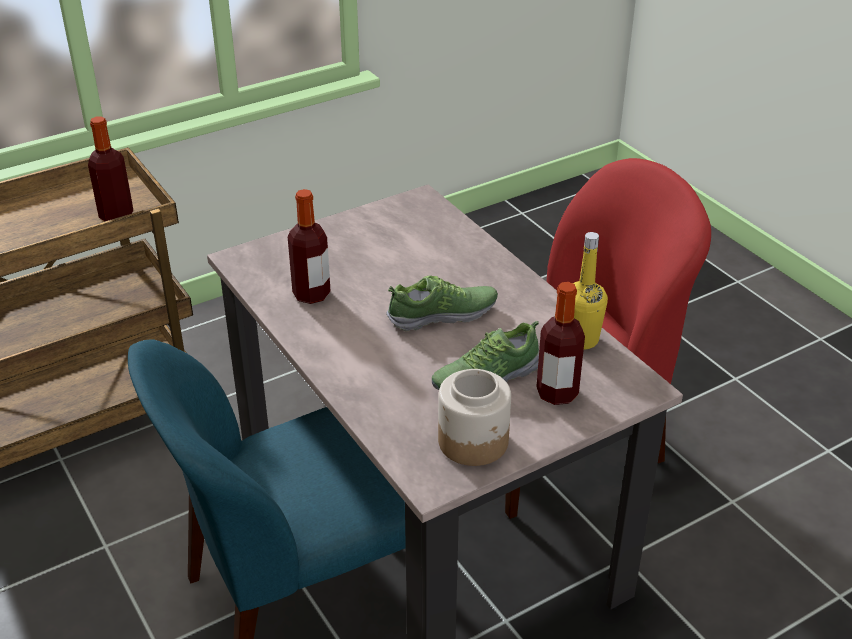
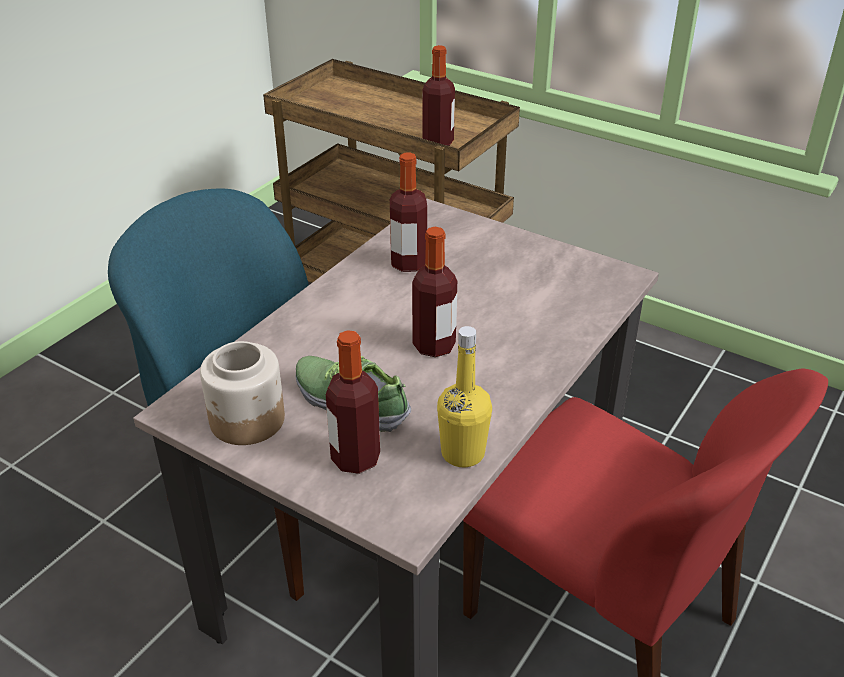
camera: 65 degrees right, 0 degrees up
(442, 315) = (434, 346): shoe -> bottle

